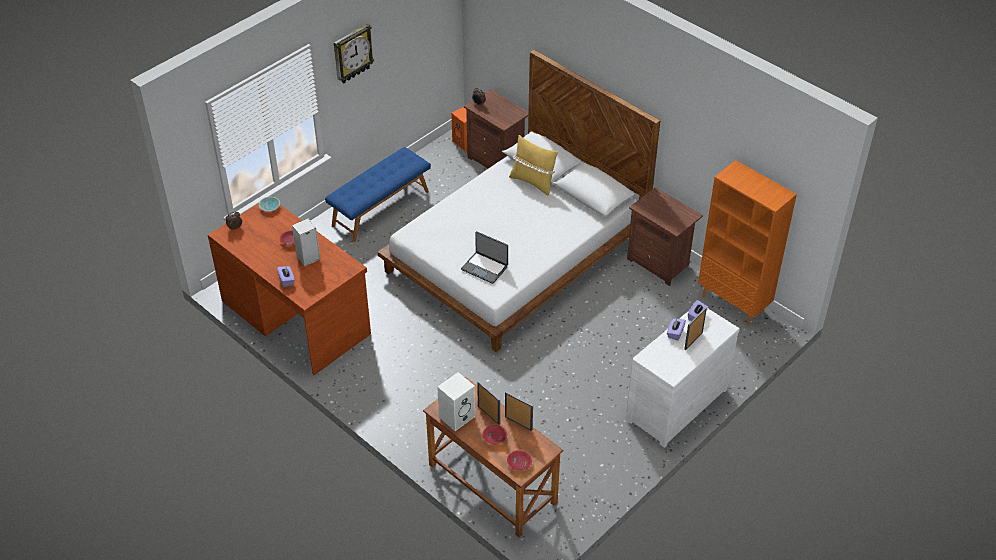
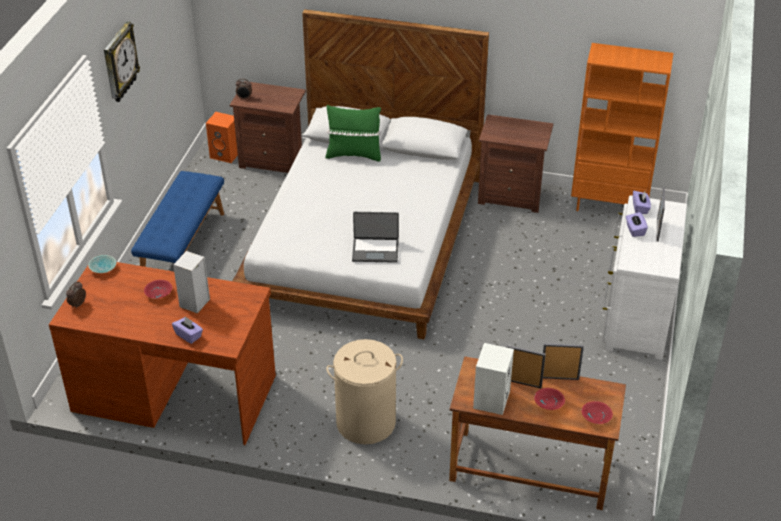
camera: 30 degrees left, 5 degrees down
(406, 396) = (366, 422): none -> beige laundry basket
(532, 182) = (354, 155): yellow pillow -> green pillow

